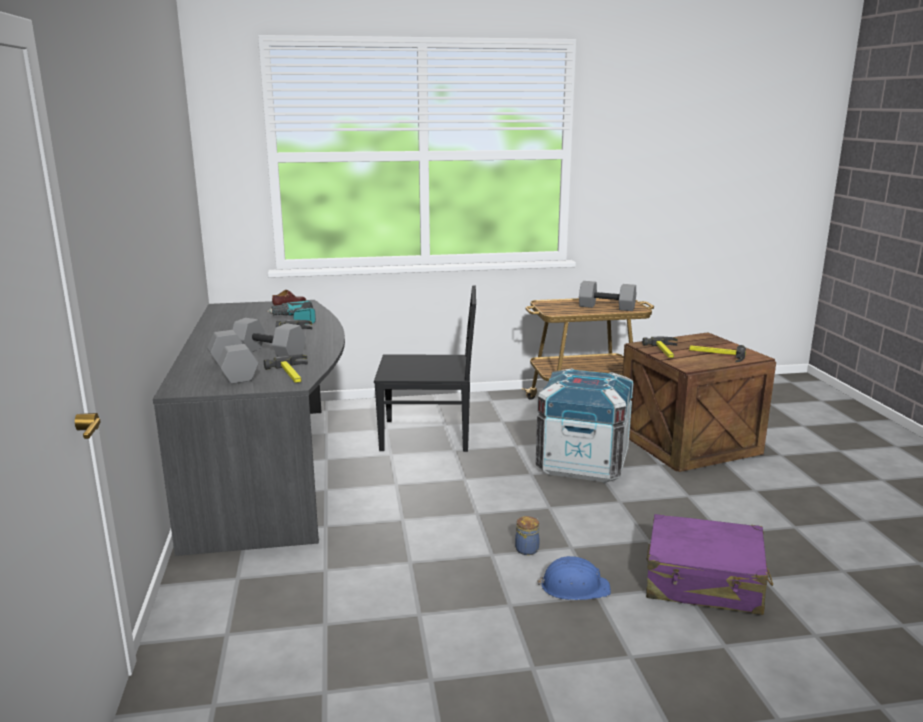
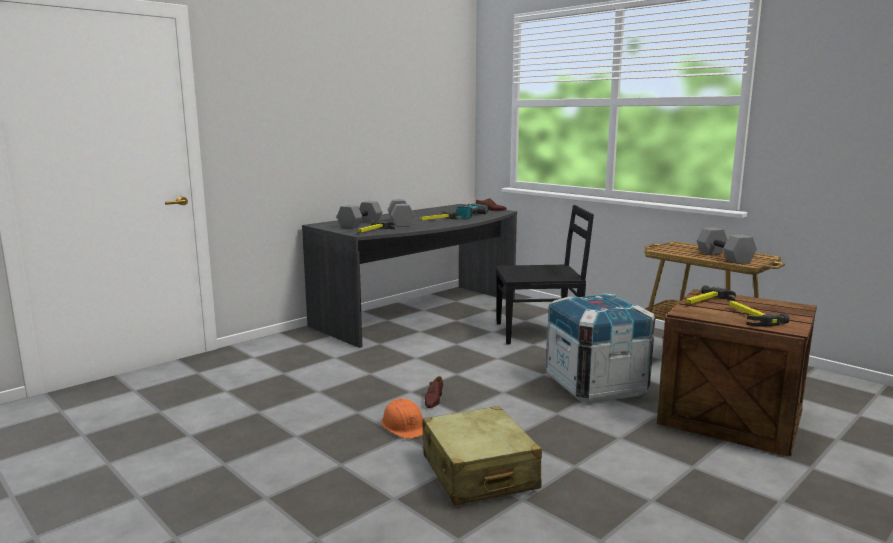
camera: 55 degrees right, 5 degrees down
(428, 435) = (539, 332): black chair -> black chair turned 60 degrees counterclockwise
(527, 549) = (433, 400): jar -> brown shoe
(574, 587) = (404, 426): blue hard hat -> orange hard hat
(704, 581) = (478, 472): purple suitcase -> beige suitcase

